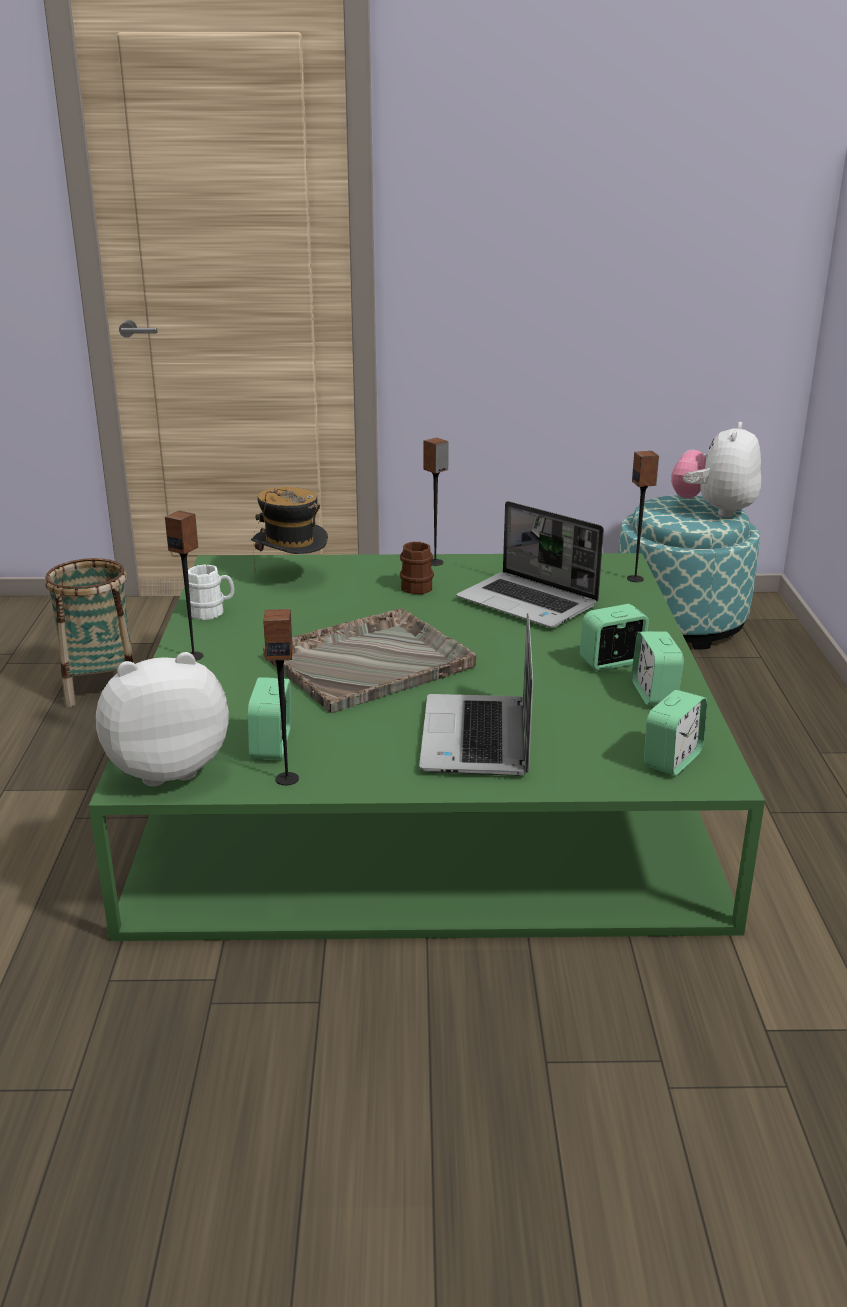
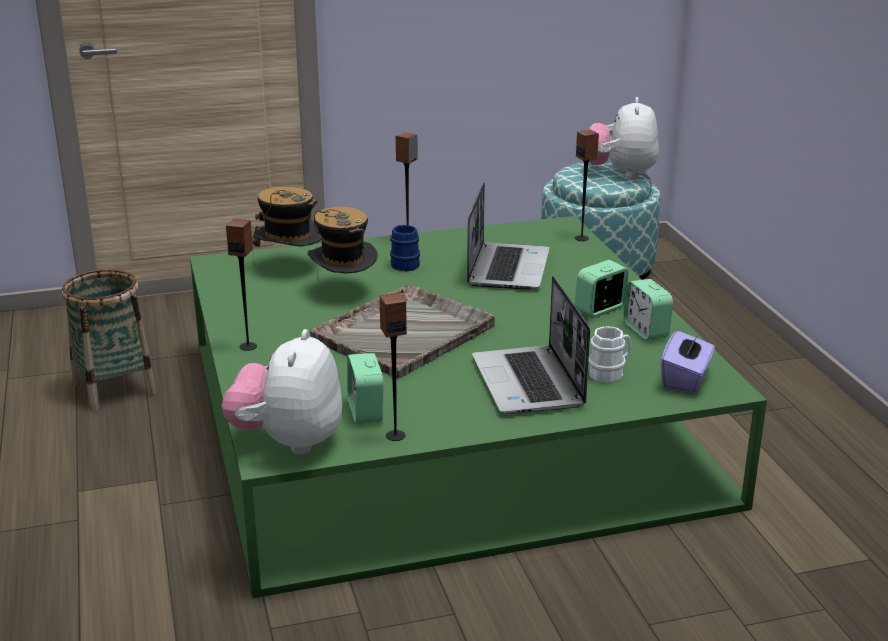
camera: 15 degrees left, 0 degrees up
(166, 768) = (288, 441): plush toy -> plush toy turned 45 degrees counterclockwise
(212, 612) = (238, 306): white mug -> white mug (610, 373)
(332, 609) = (343, 291): none -> hat
(416, 585) = (404, 263): brown mug -> blue mug
(529, 603) = (507, 268): laptop -> laptop turned 105 degrees counterclockwise
(672, 760) = (686, 379): alarm clock -> purple tissue box

